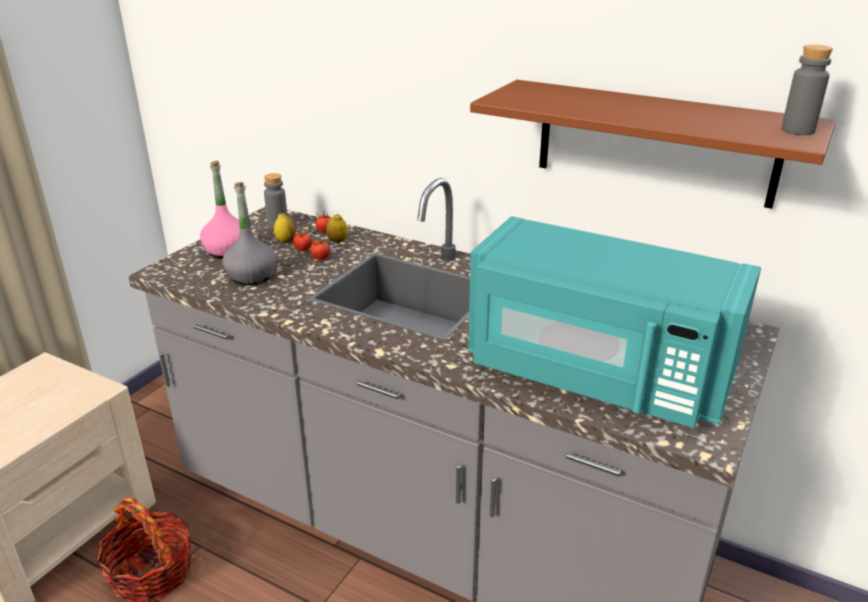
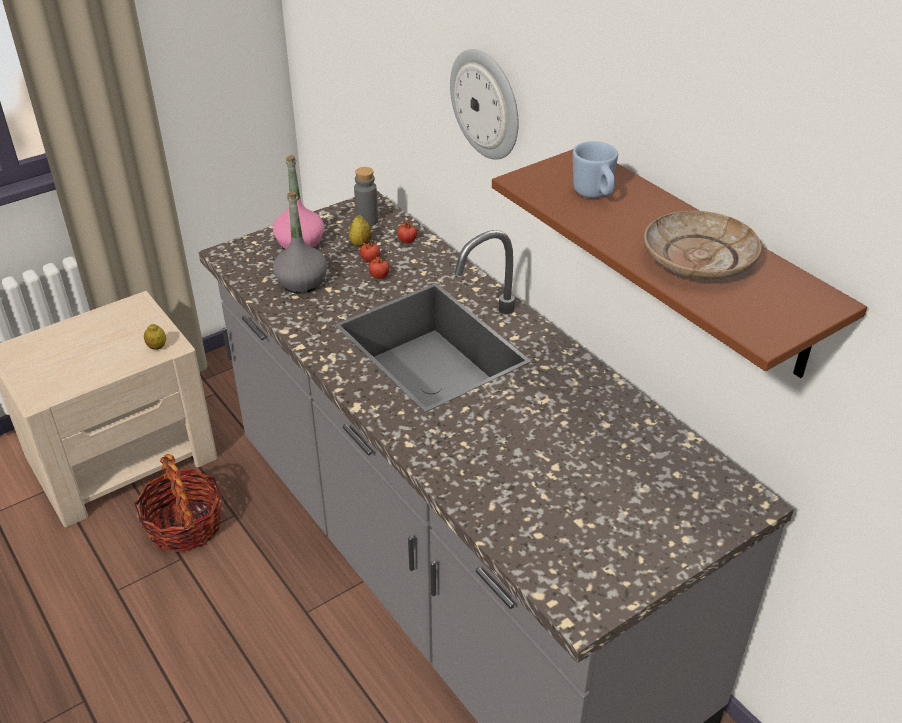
camera: 25 degrees right, 10 degrees up
(337, 241) = (410, 258): lemon -> lemon (157, 347)
(397, 79) = (486, 104): none -> wall clock
(564, 99) = (595, 195): none -> blue mug
(595, 374) = (538, 499): turquoise microwave -> none
(690, 116) = (698, 259): none -> beige plate
(797, 130) = (789, 315): grey bottle -> none

